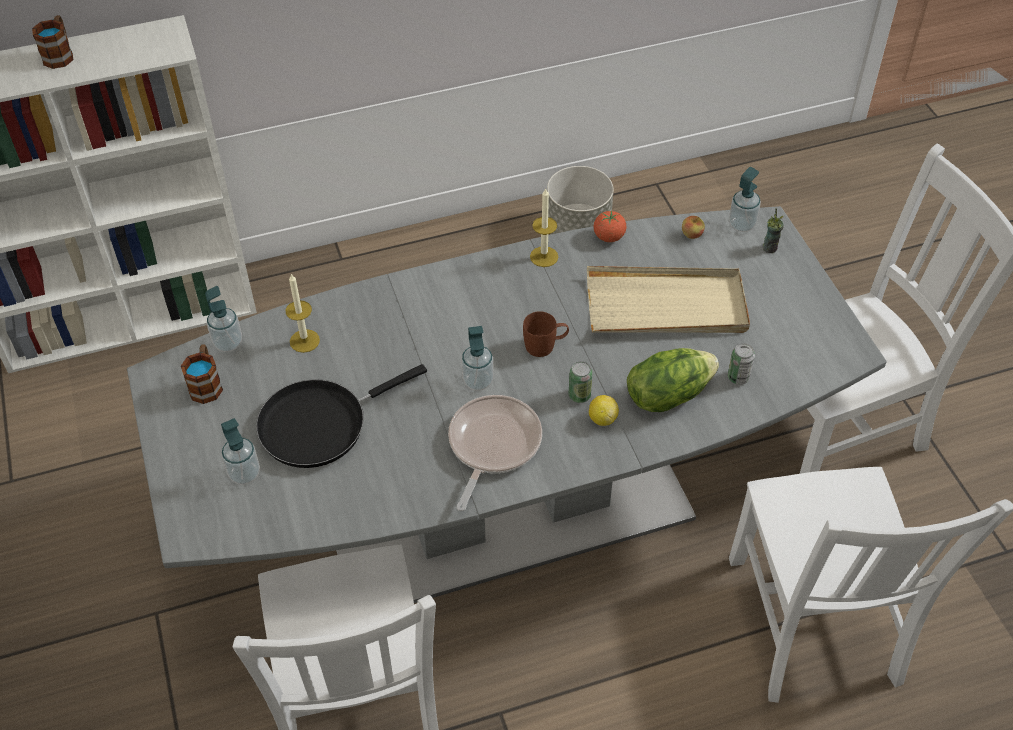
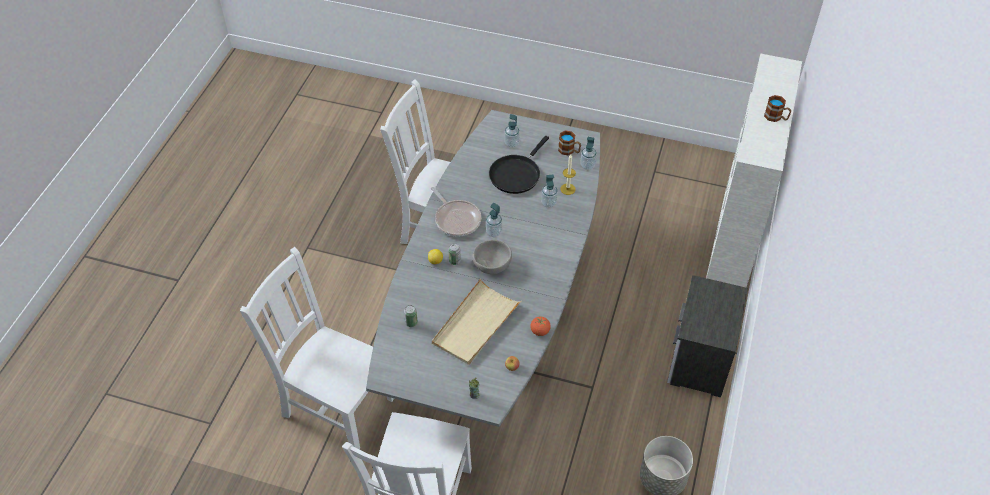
camera: 125 degrees right, 0 degrees up
(320, 424) = (516, 174): black frying pan -> black frying pan turned 150 degrees counterclockwise
(376, 270) = (699, 360): none -> nightstand
(544, 256) = (548, 297): candle -> none
(545, 345) = (492, 266): brown mug -> grey bowl
(667, 395) = (426, 291): lettuce -> none
(741, 225) = (500, 394): soap dispenser -> soap dispenser (548, 203)

